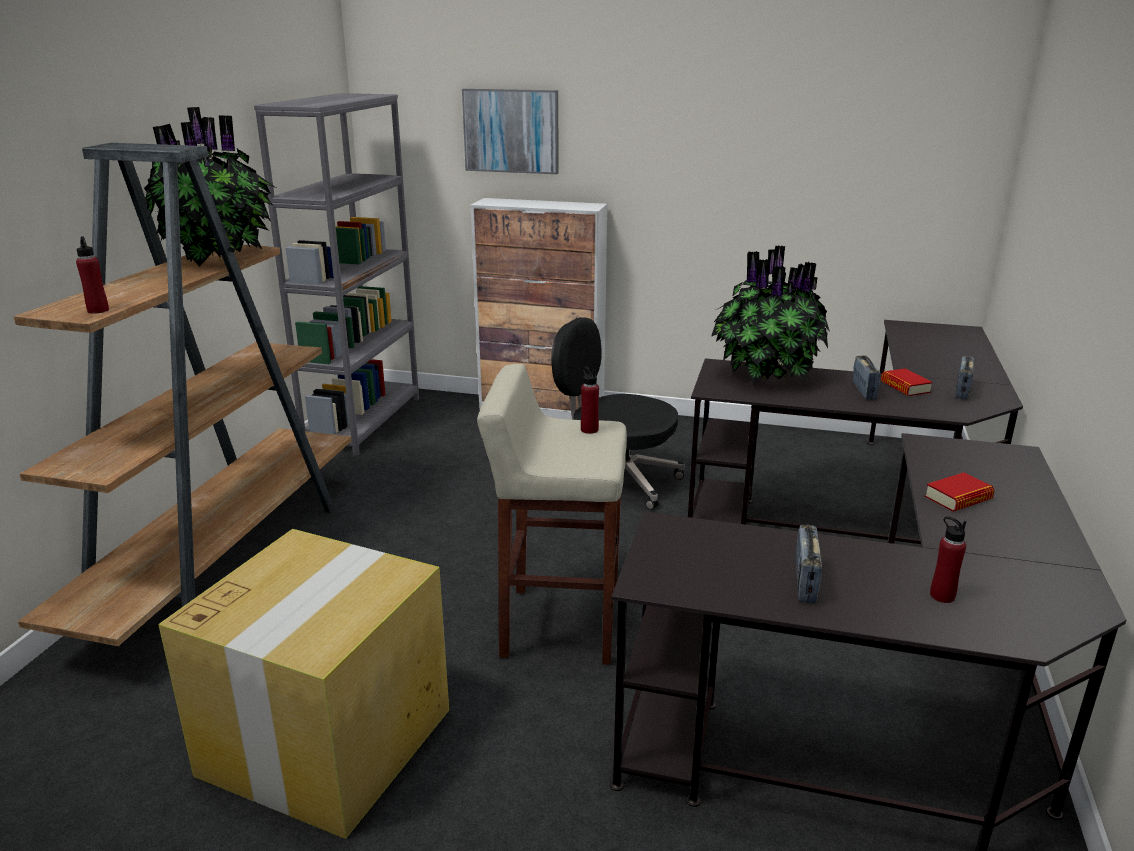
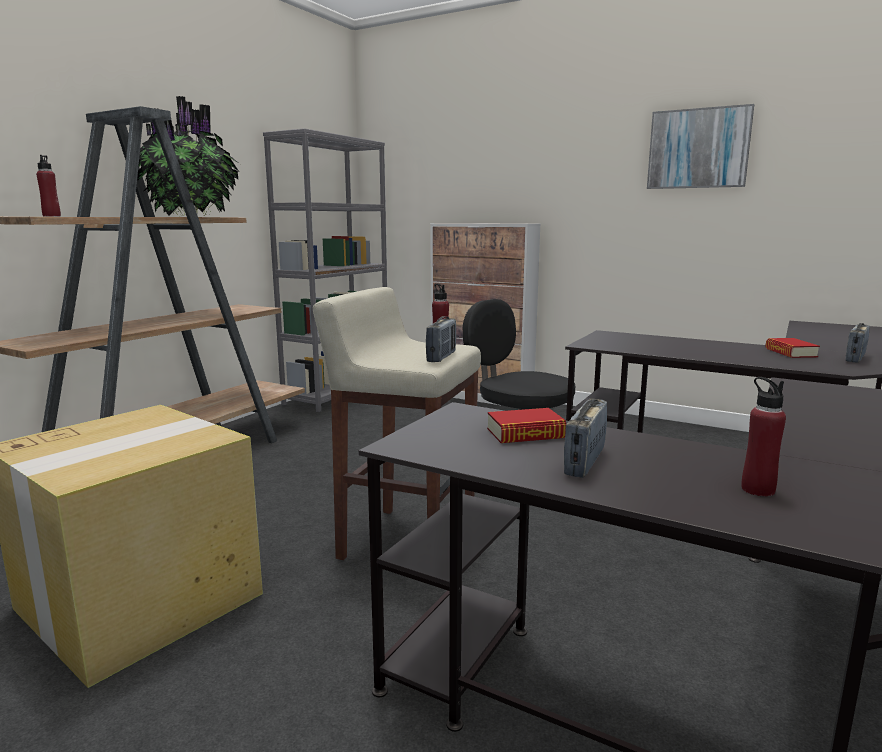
camera: 15 degrees right, 10 degrees down
(511, 131) = (468, 169): picture -> picture (698, 148)
(765, 375) = (647, 340): potted plant -> none
(864, 391) = (743, 353): radio -> radio (441, 357)
(958, 498) = (818, 420): book -> book (525, 433)

